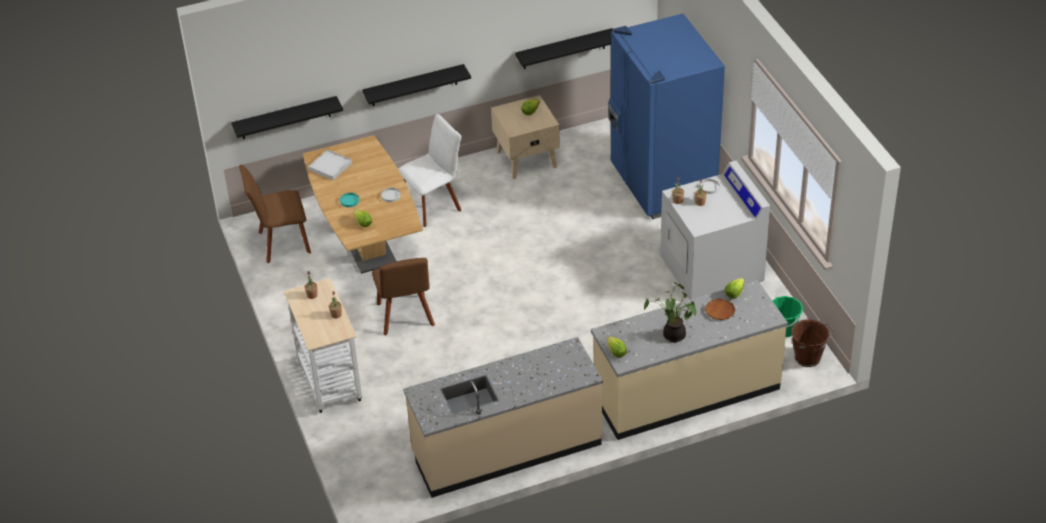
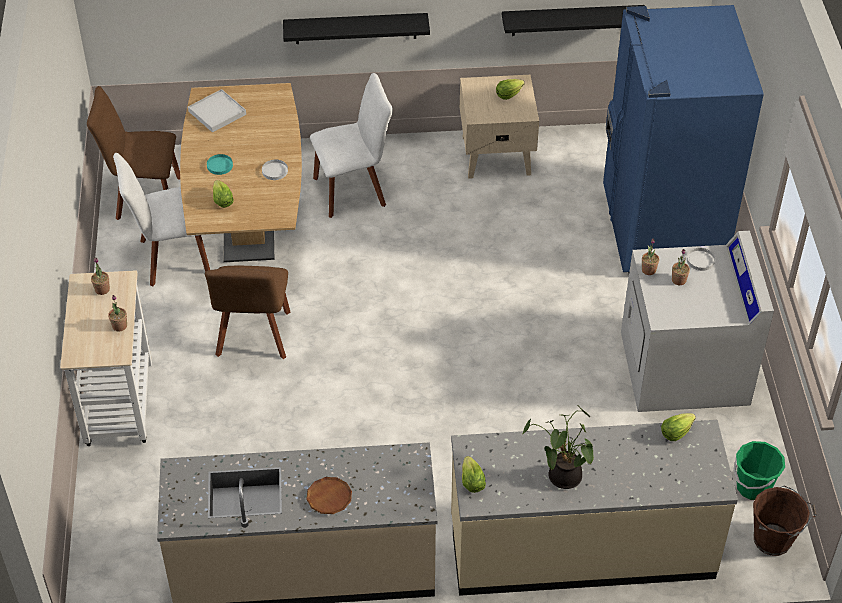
camera: 15 degrees right, 5 degrees up
(285, 118) = (175, 36): black shelf -> none
(320, 279) = (170, 258): none -> white chair
(720, 311) = (644, 455): brown plate -> brown plate (329, 497)

